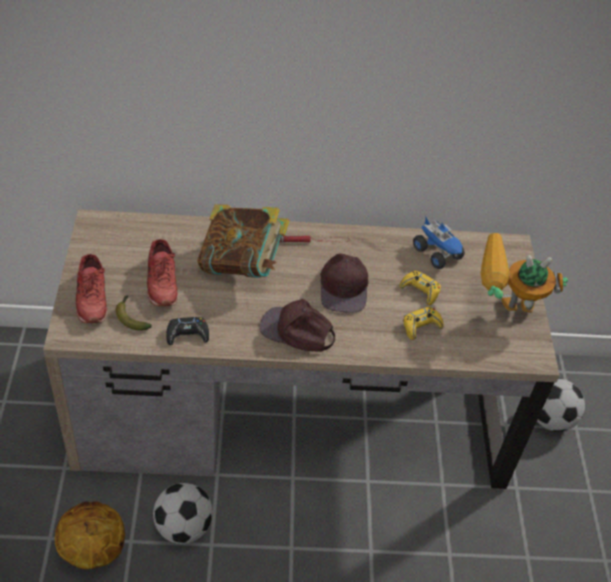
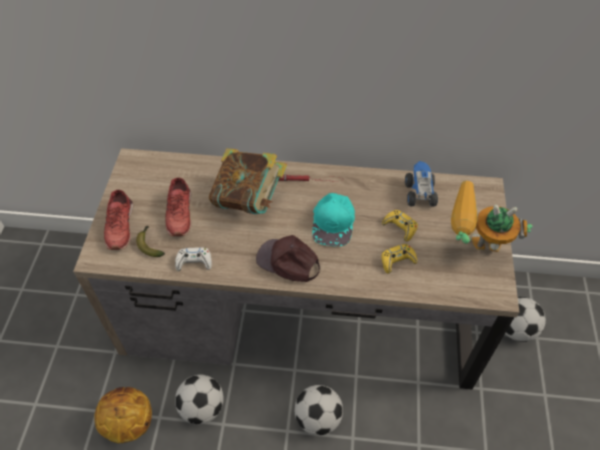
camera: 10 degrees right, 5 degrees up
(187, 334) = (194, 262): black game controller -> white game controller
(327, 531) = (318, 418): none -> football
(344, 286) = (334, 222): brown cap -> turquoise cap
(438, 253) = (419, 193): toy truck -> toy truck turned 150 degrees counterclockwise

